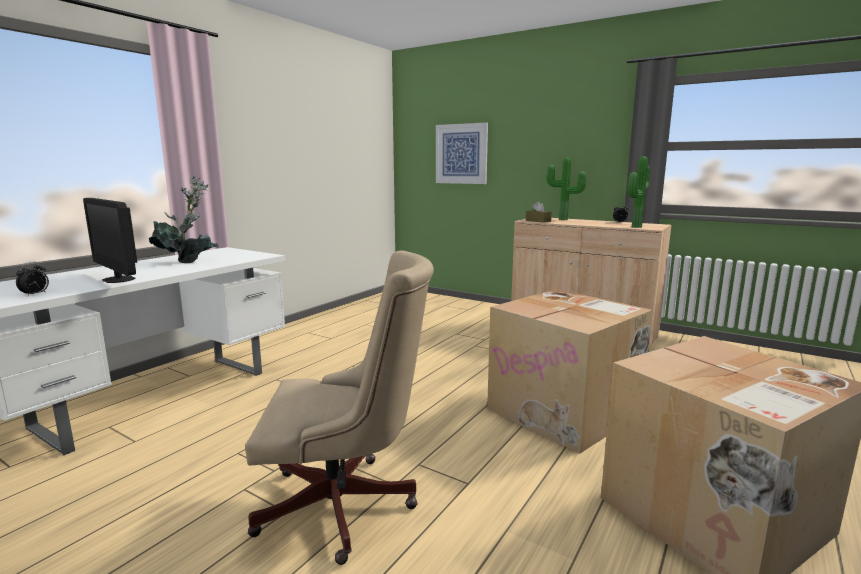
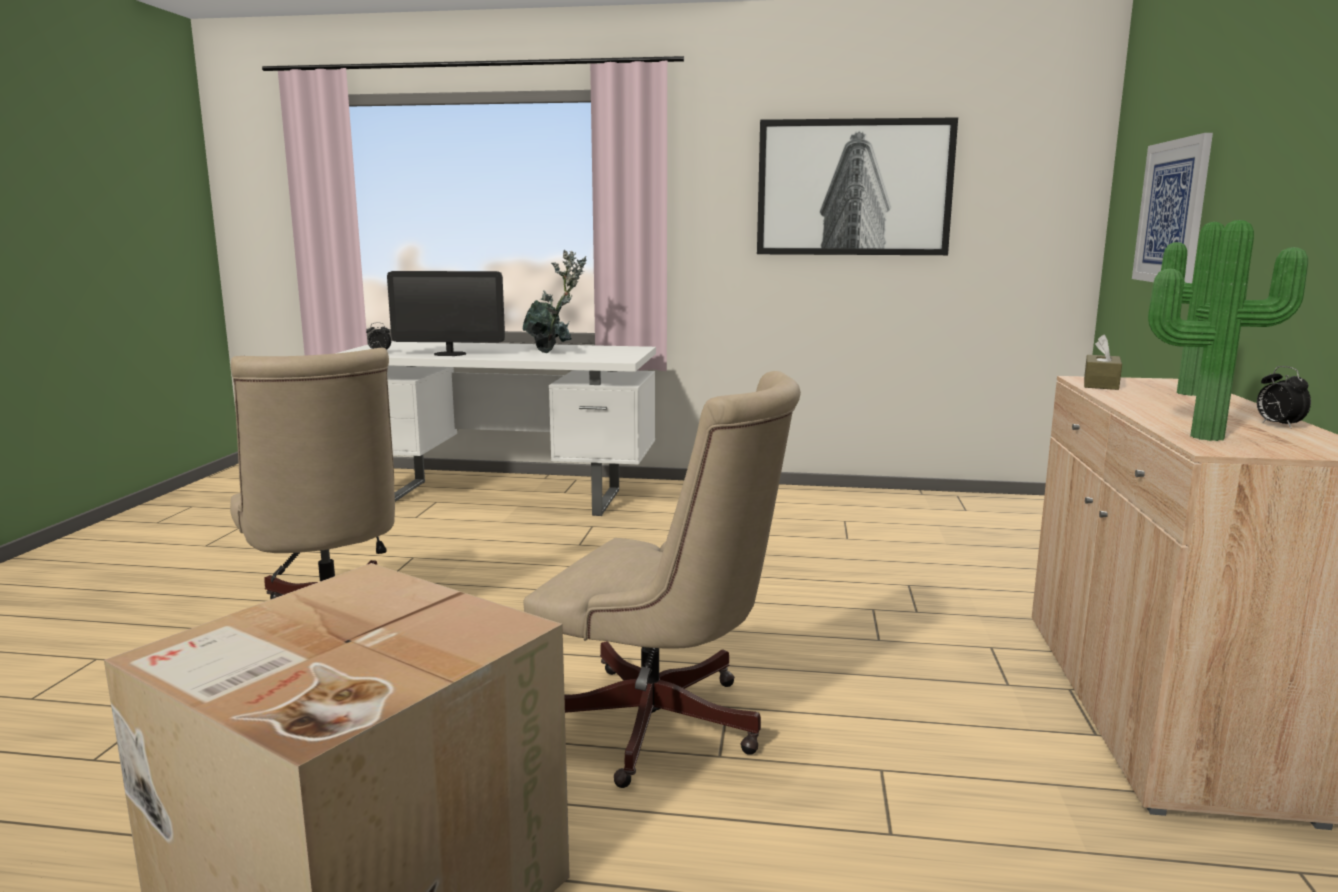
camera: 65 degrees right, 0 degrees up
(119, 279) = (450, 354): monitor -> monitor turned 105 degrees counterclockwise
(306, 136) = (854, 188): none -> picture
(565, 411) = (664, 727): cardboard box -> beige office chair

